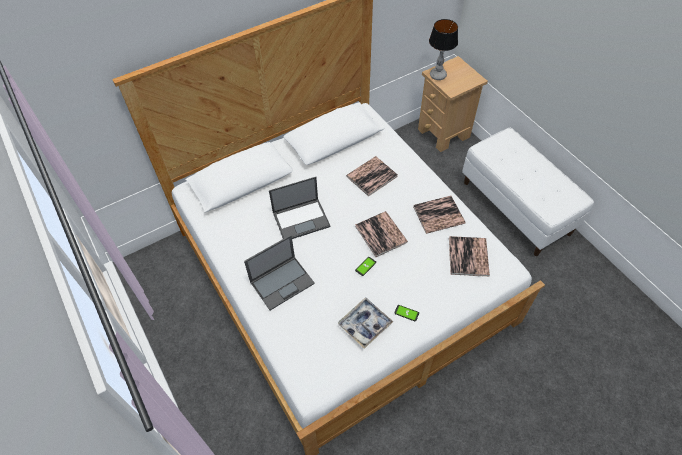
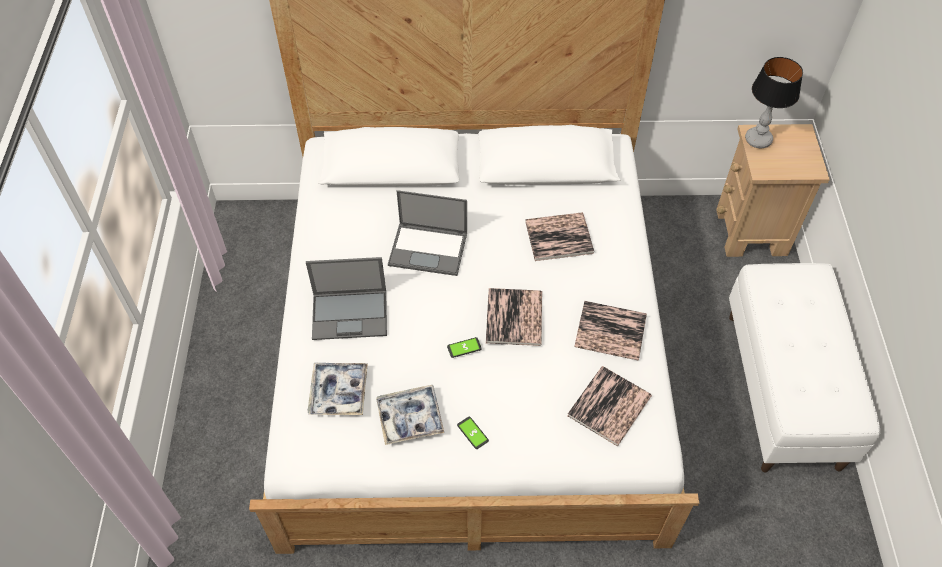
camera: 30 degrees right, 0 degrees up
(311, 333) = (339, 392): none -> tray

